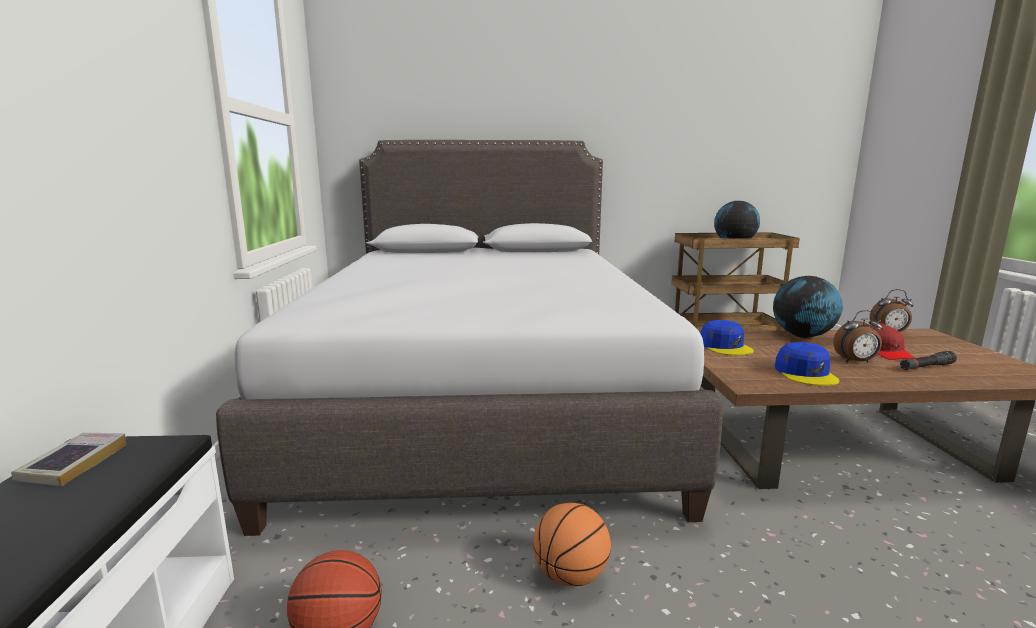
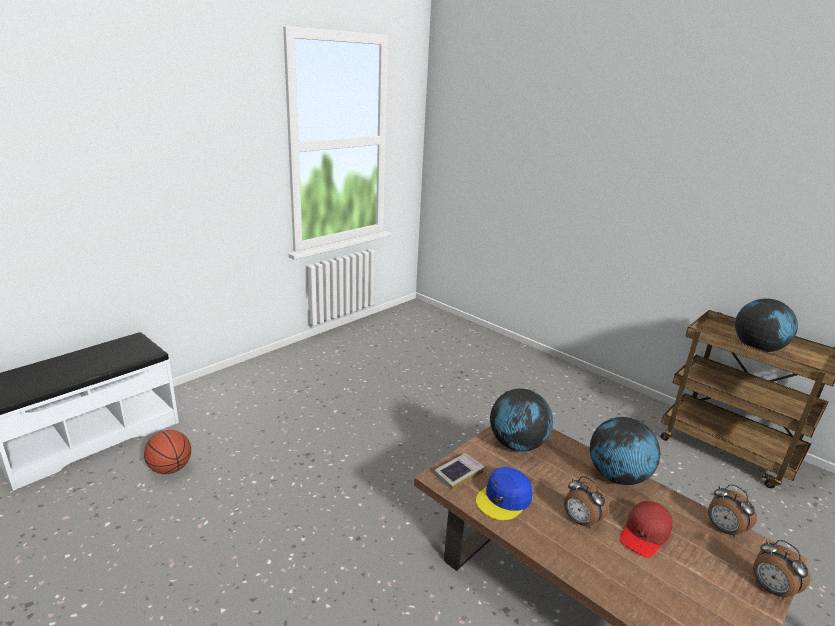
camera: 45 degrees right, 10 degrees up
(74, 463) = (121, 345): book -> book (458, 474)
(481, 397) = (414, 391): grey bed -> none
(570, 576) = (266, 515): basketball -> none
(725, 346) = (517, 445): blue cap -> globe
(926, 367) = (629, 567): black flashlight -> none
(962, 344) = (771, 589): none -> alarm clock

